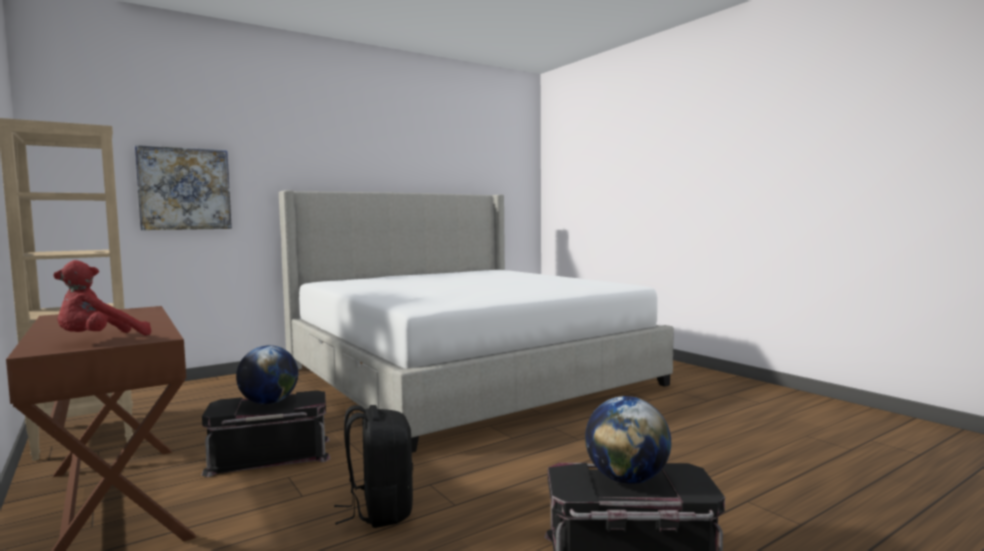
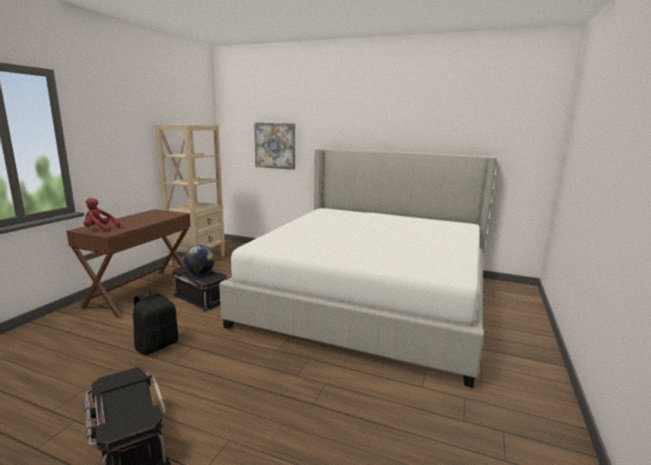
camera: 55 degrees right, 10 degrees up
(627, 479) = (131, 398): globe -> none

